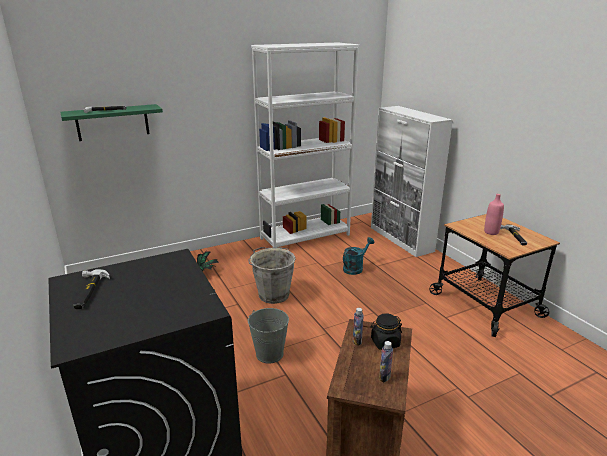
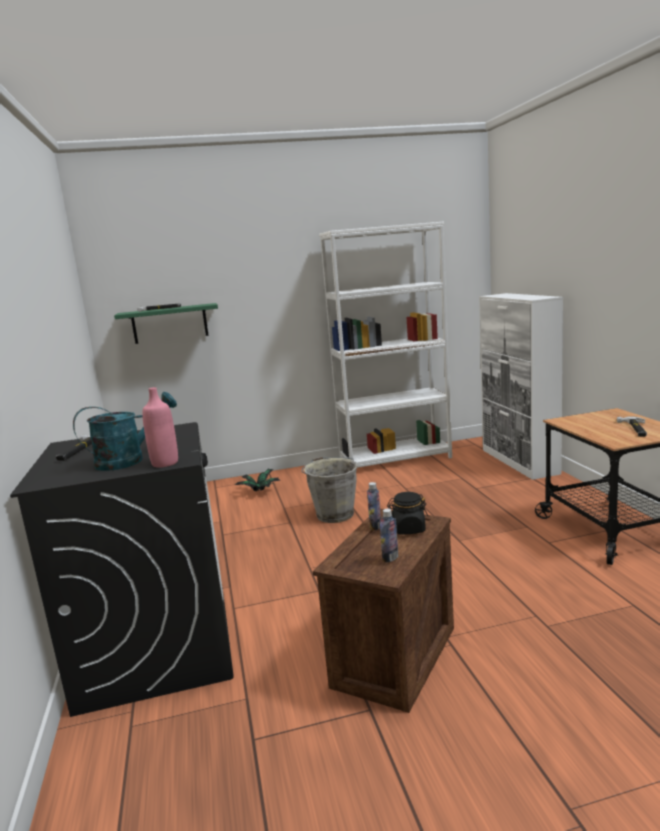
camera: 15 degrees right, 10 degrees down
(269, 354) = (308, 570): grey bucket -> none
(355, 268) = (446, 490): turquoise watering can -> turquoise watering can (129, 460)
(491, 232) = (603, 425): pink bottle -> pink bottle (165, 463)

